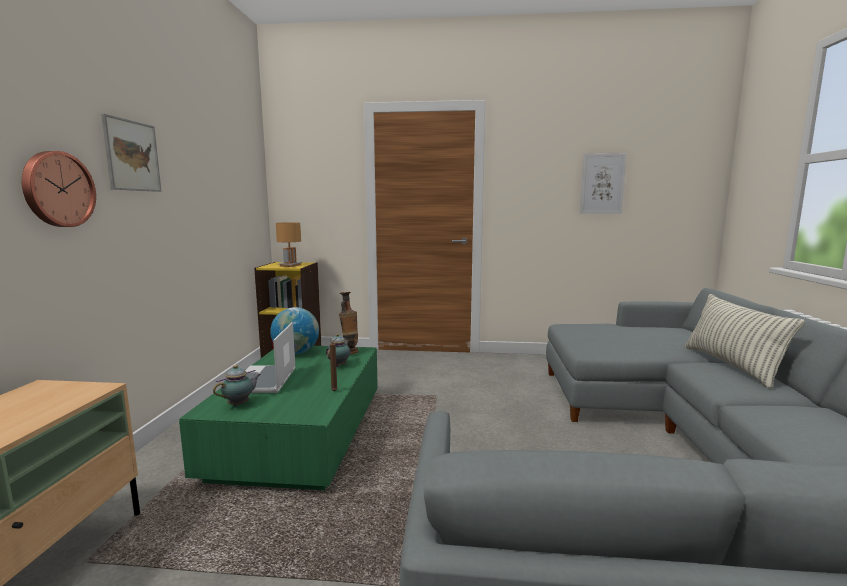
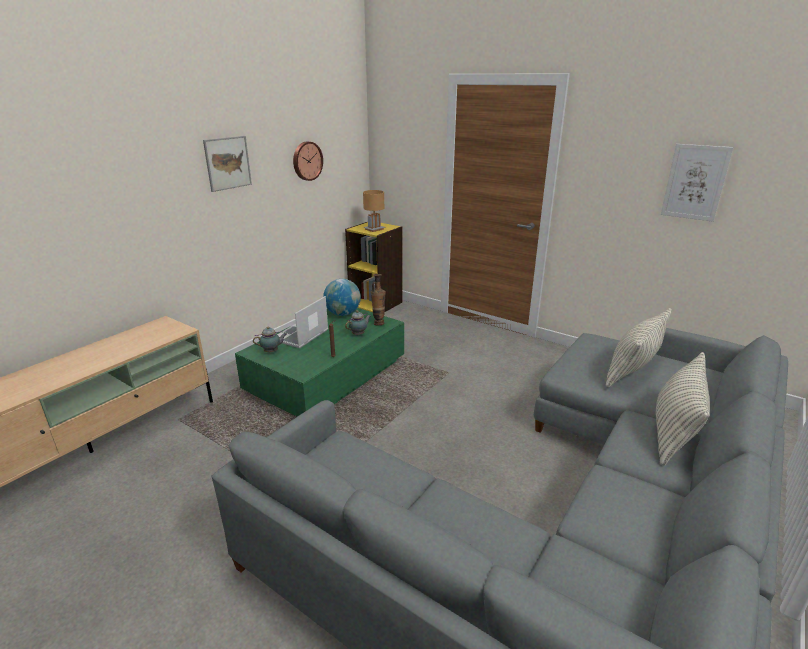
camera: 30 degrees right, 15 degrees up
(57, 189) = (174, 200): wall clock -> wall clock (306, 161)
(632, 335) = (633, 369): none -> pillow

